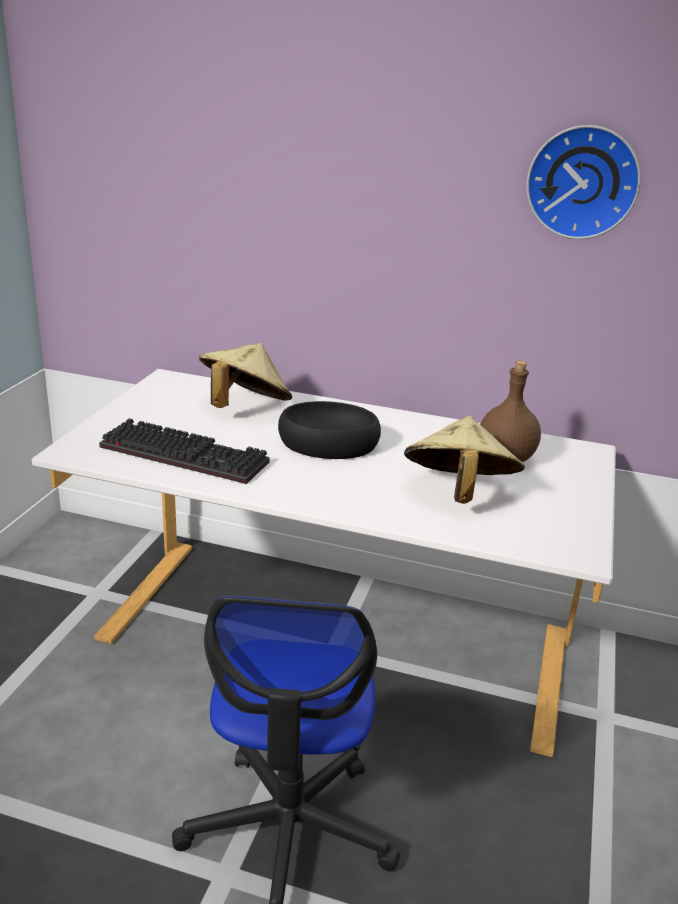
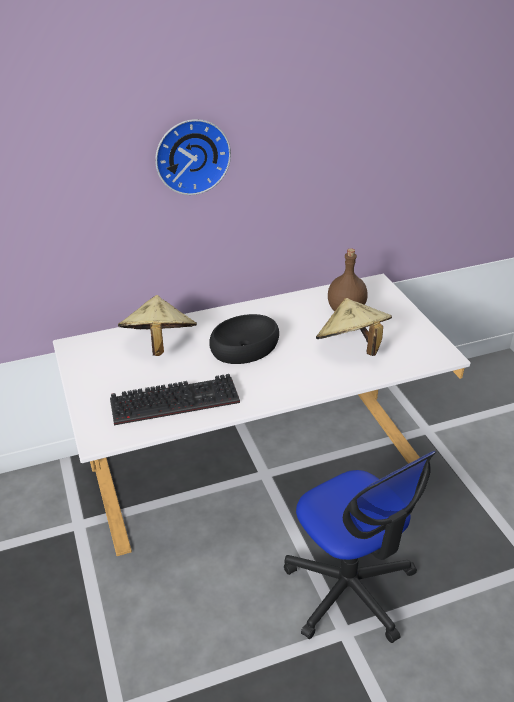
camera: 35 degrees left, 10 degrees up
(582, 182) = (347, 119): wall clock -> wall clock (191, 155)

